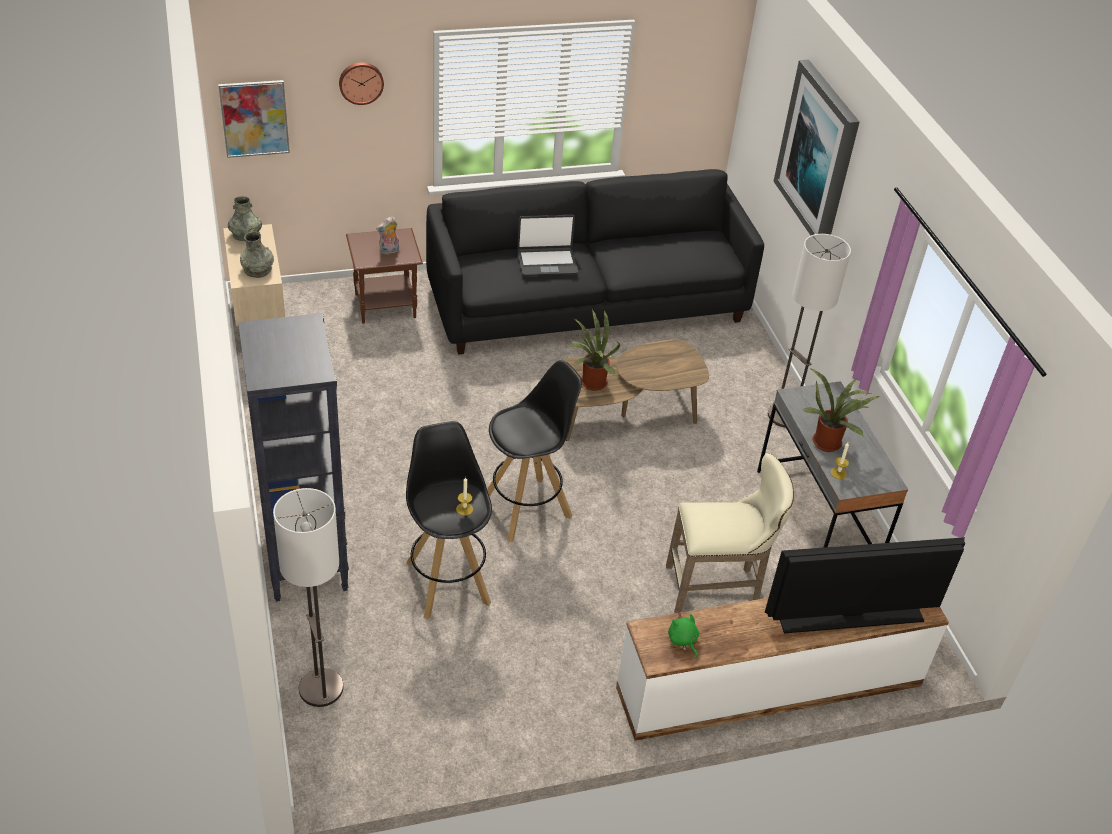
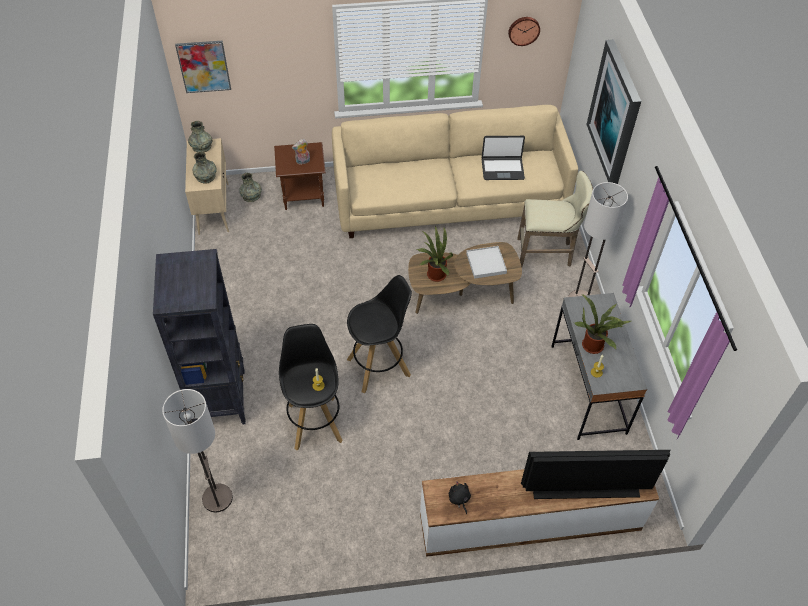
camera: 10 degrees right, 10 degrees up
(311, 308) = (251, 196): none -> grey vase
(361, 82) = (280, 41): wall clock -> wall clock (523, 30)
(547, 262) = (415, 175): laptop -> laptop (502, 169)
(587, 304) = (449, 199): black sofa -> beige sofa
(659, 365) = (486, 263): none -> white tray
(683, 640) = (459, 499): green plush toy -> black plush toy
(717, 589) = (505, 441): beige stool -> beige stool (547, 254)

